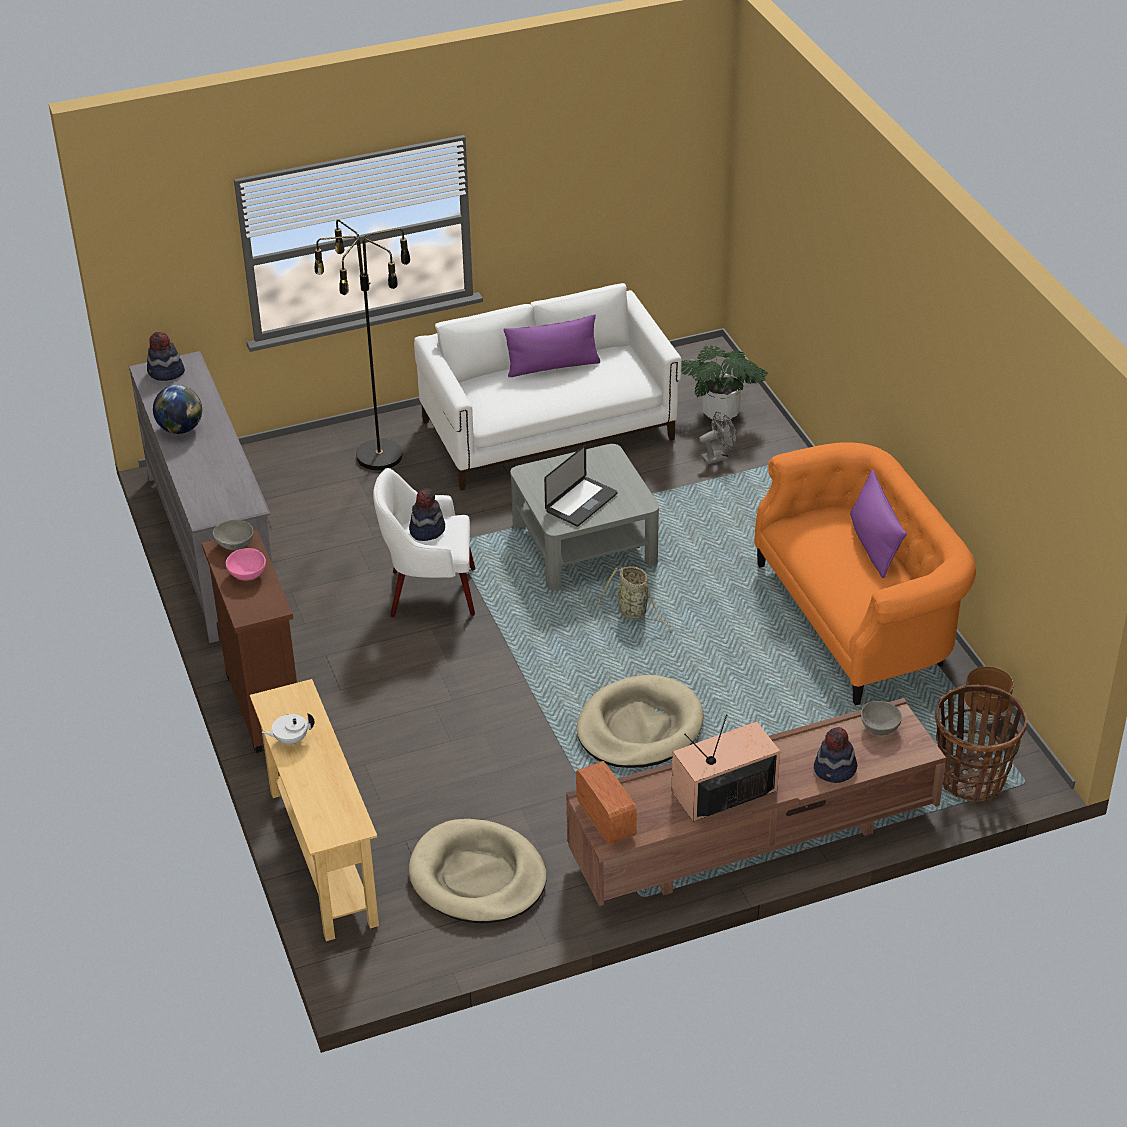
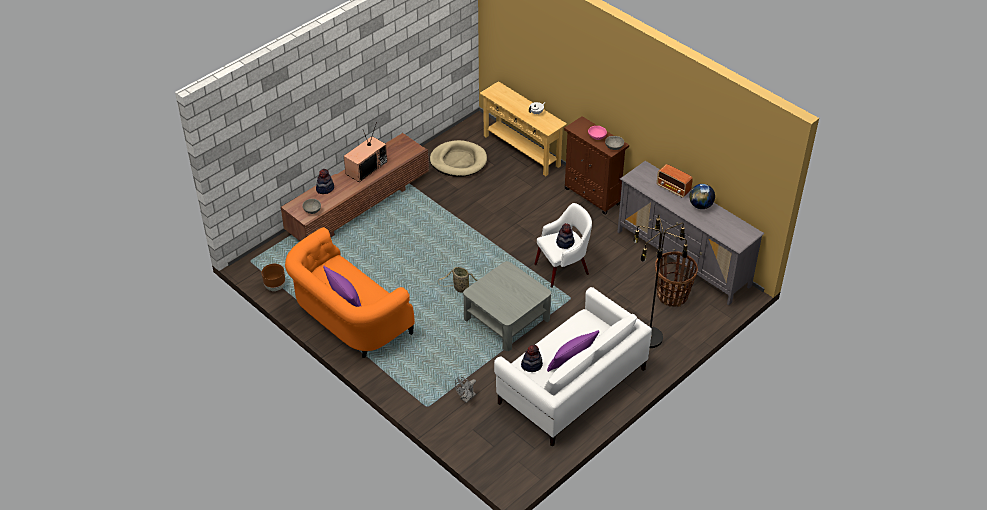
camera: 155 degrees right, 5 degrees up
(166, 372) = (741, 234): hat -> hat (531, 365)
(581, 503) = (502, 283): laptop -> none
(605, 819) = (407, 145): radio -> radio (673, 189)
(639, 727) = (428, 235): beige dog bed -> none
(720, 412) = (481, 433): potted plant -> none
(971, 778) = (274, 256): basket -> basket (672, 295)

